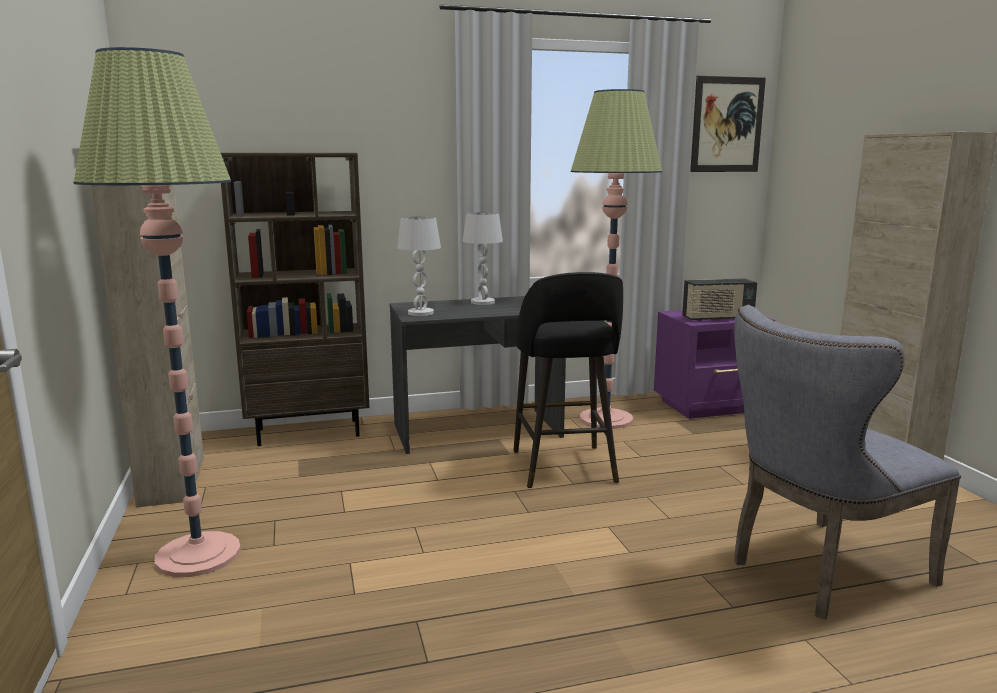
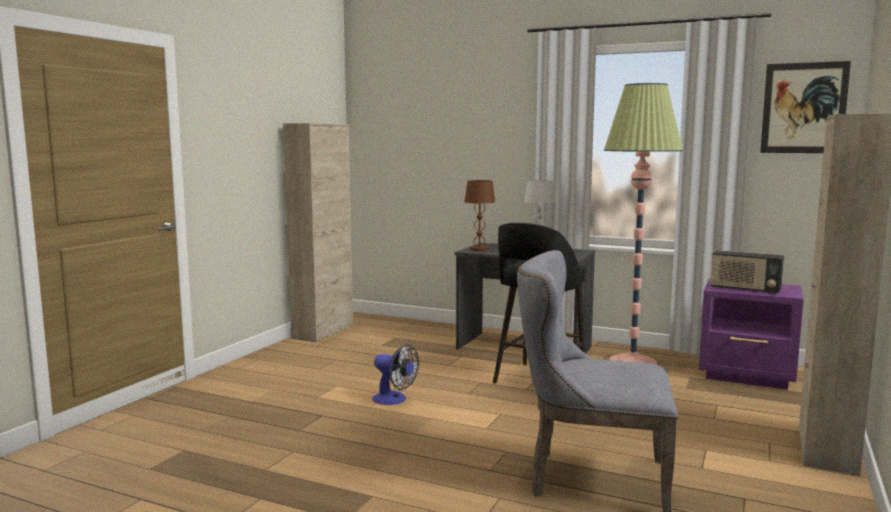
camera: 40 degrees right, 5 degrees down
(198, 555) = (283, 363): floor lamp -> none
(309, 432) = (424, 326): brown bookcase -> none
(420, 313) = (479, 249): white table lamp -> brown table lamp
(465, 555) = (394, 400): none -> fan

